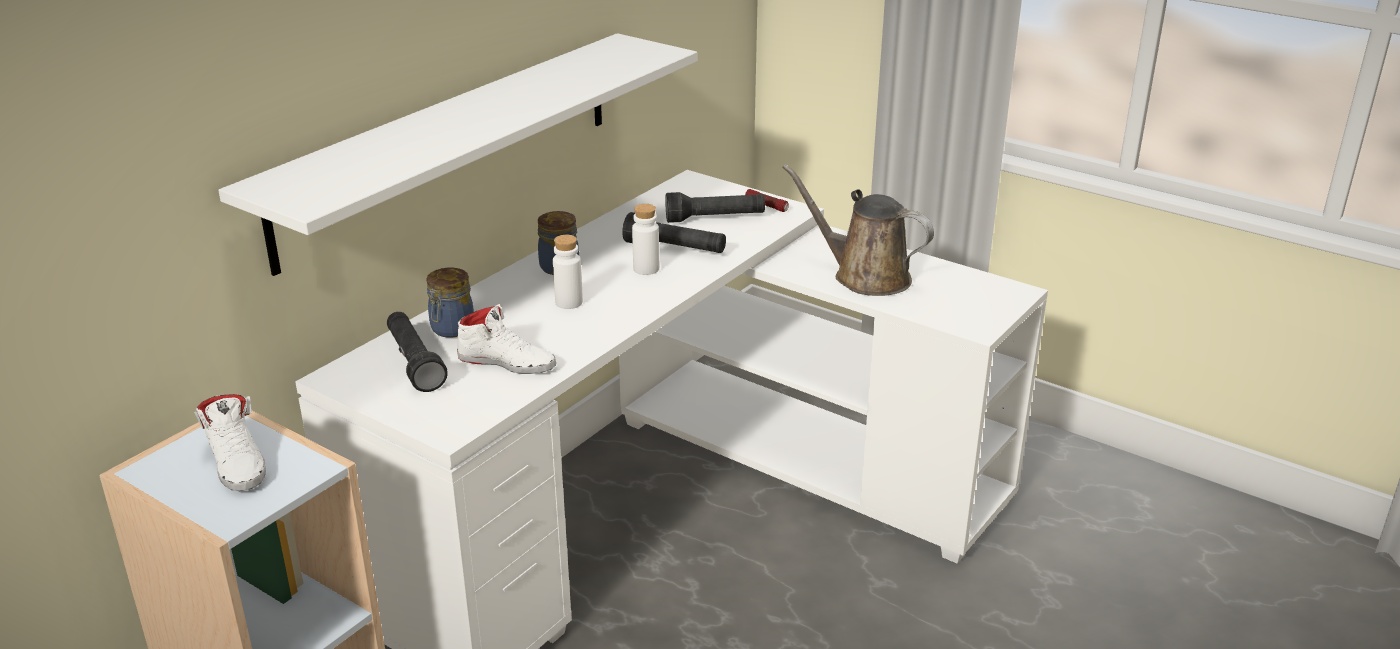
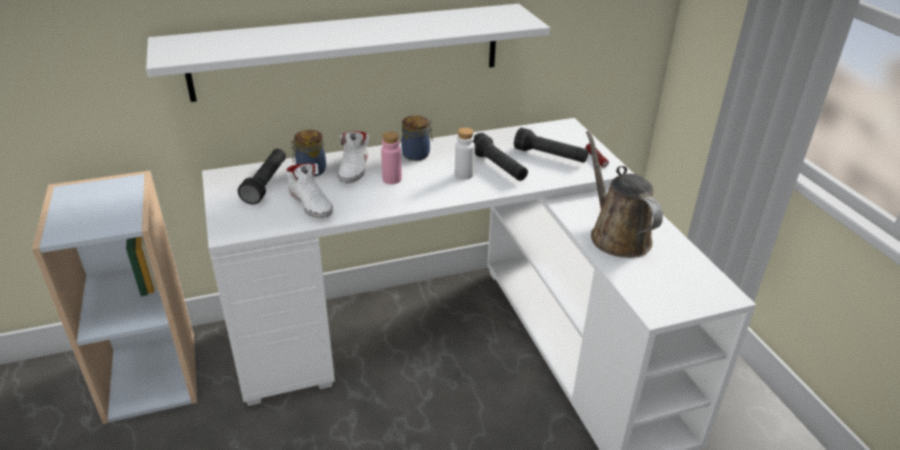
camera: 35 degrees right, 5 degrees up
(237, 462) = (103, 204): white shoe -> white shoe (354, 168)
(569, 302) = (392, 179): white bottle -> pink bottle

